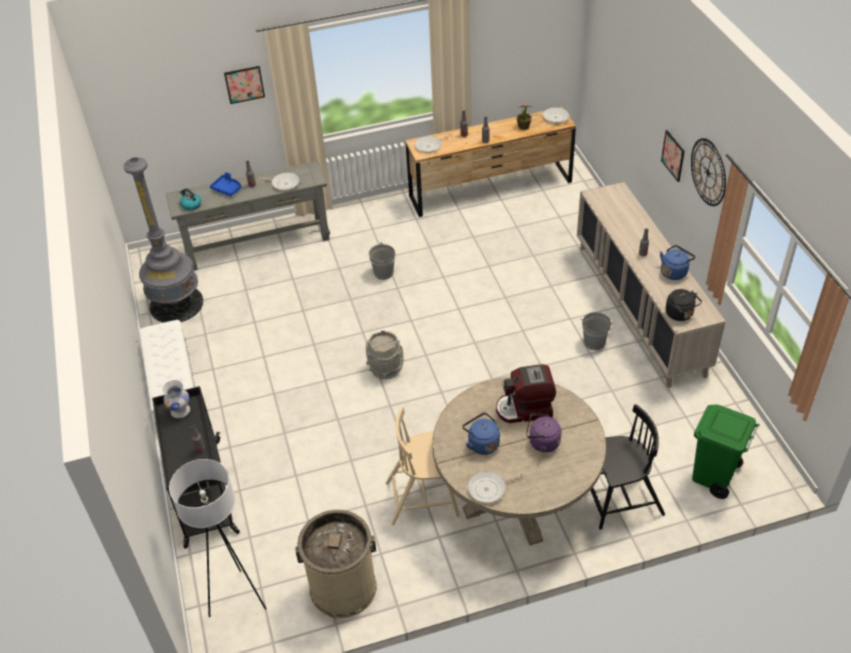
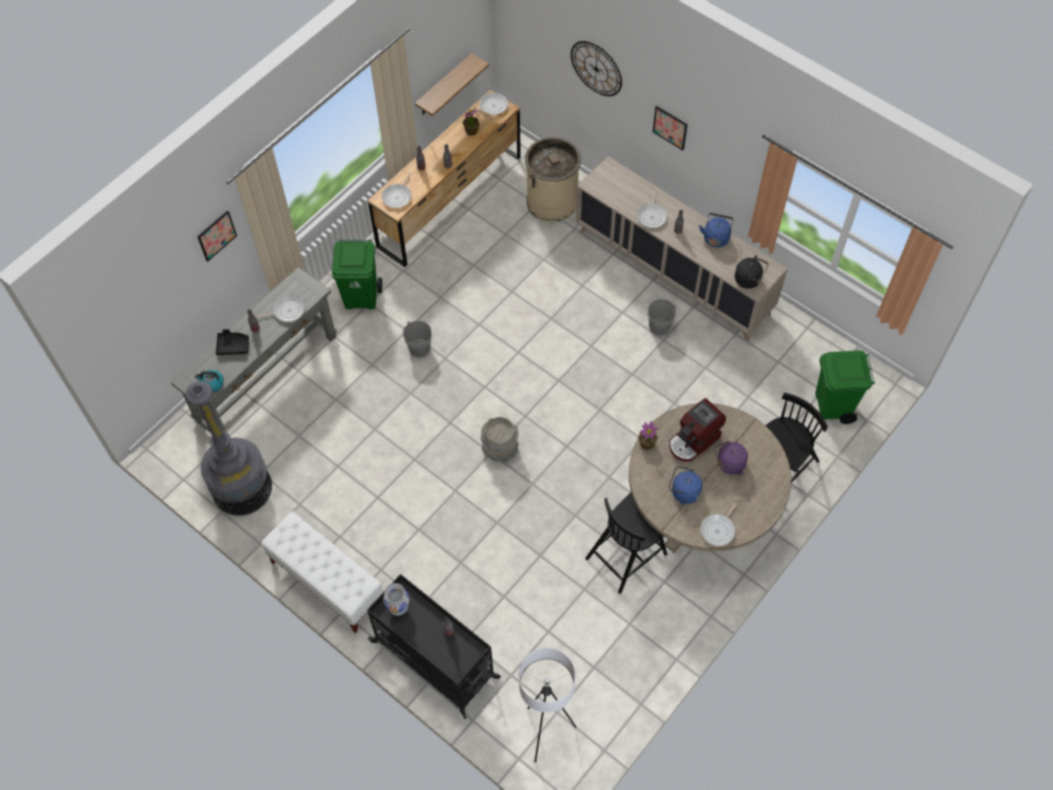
camera: 35 degrees left, 15 degrees up
(227, 189) = (233, 346): blue tray -> black tray
(343, 587) = (622, 670): beige trash can -> beige trash can (552, 201)
(370, 223) = (362, 297): none -> green trash can
(423, 498) = (627, 555): beige chair -> black chair
(481, 391) = (647, 443): none -> potted plant
(516, 80) = (444, 86): none -> shelf
(628, 235) = (652, 216): none -> frying pan
(708, 172) = (727, 142): wall clock -> wall clock (596, 68)

